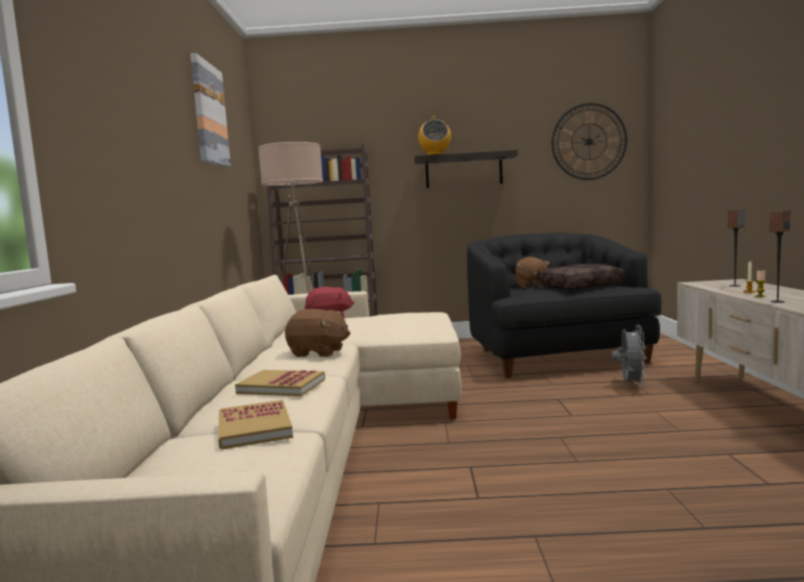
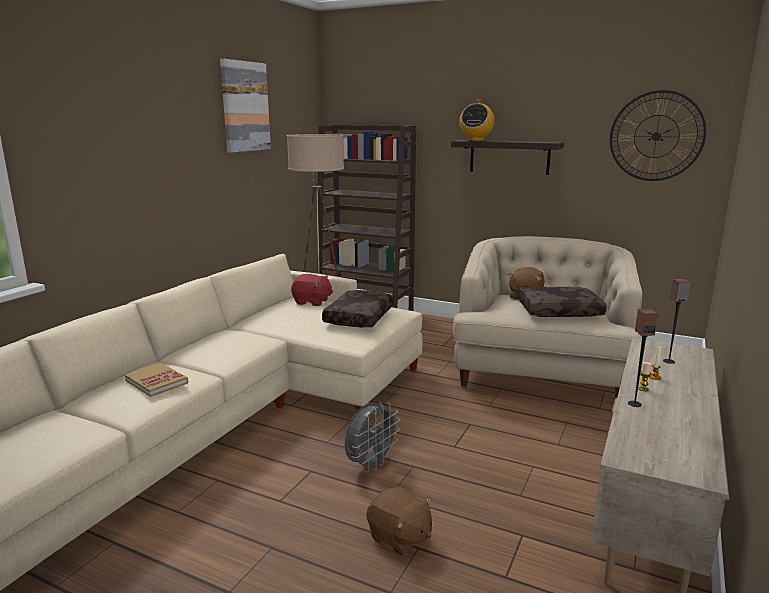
camera: 25 degrees right, 10 degrees up
(254, 428) = (87, 419): book -> none
(318, 353) = (235, 348): brown plush toy -> brown plush toy (399, 537)
(403, 318) = (358, 317): none -> brown pillow
(555, 357) = (540, 372): black armchair -> beige armchair
(630, 385) = (558, 428): grey fan -> grey fan (371, 464)

